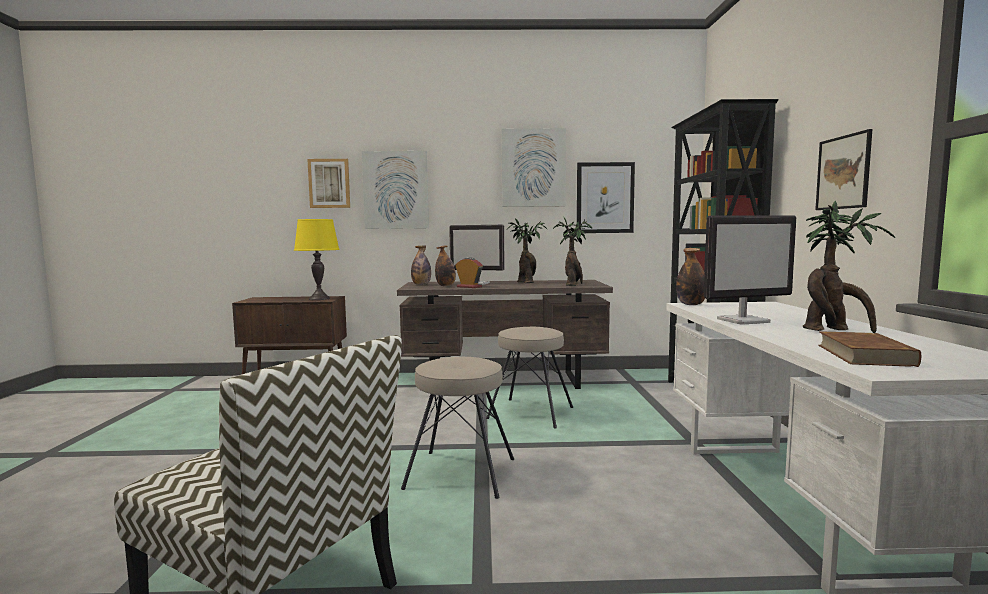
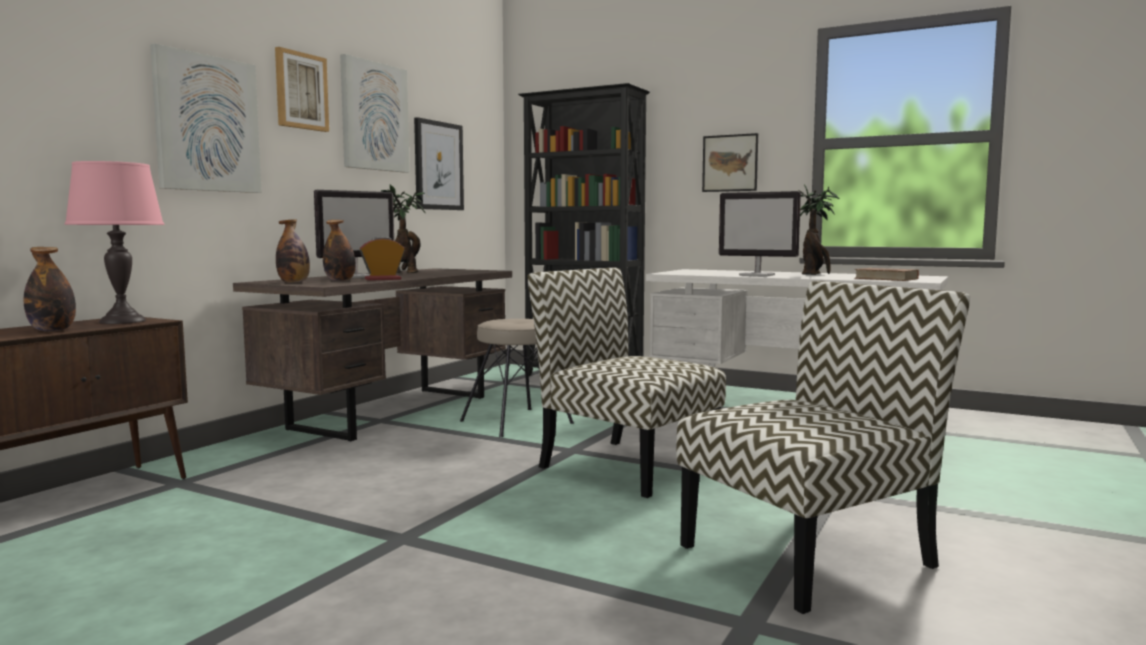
camera: 60 degrees left, 0 degrees up
(319, 299) = (122, 321): yellow table lamp -> pink table lamp
(329, 183) = (89, 93): picture -> picture (301, 91)
(460, 472) = (625, 466): beige stool -> chair
(573, 285) = (468, 271): potted plant -> none
(691, 304) = (667, 273): bottle -> bottle (52, 330)
(743, 321) = (757, 275): monitor -> monitor turned 105 degrees clockwise

